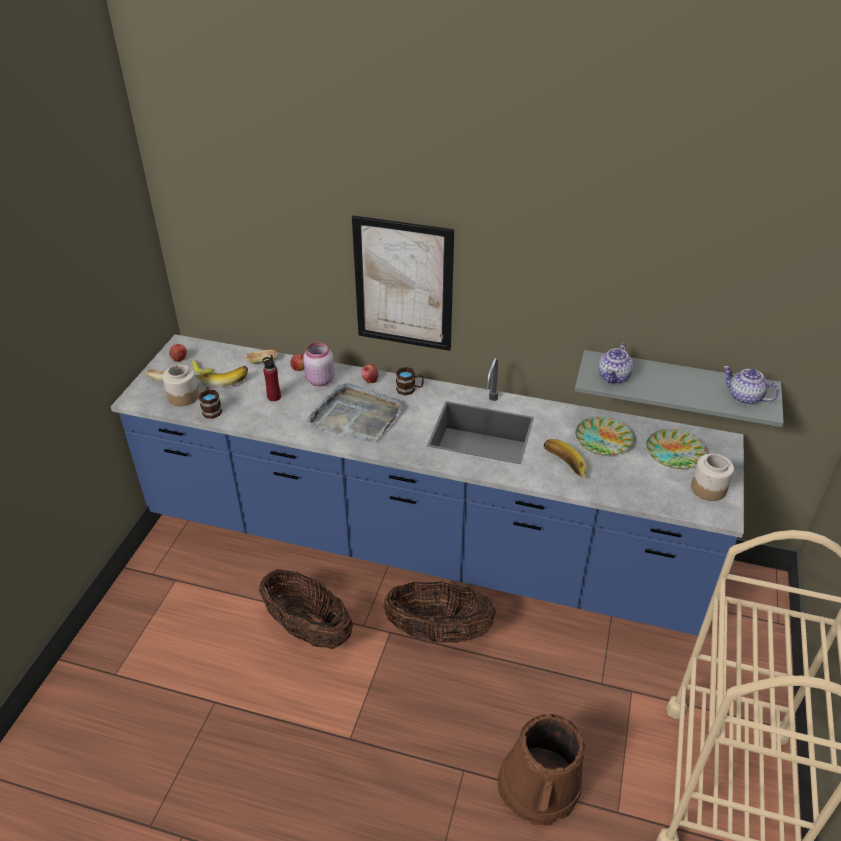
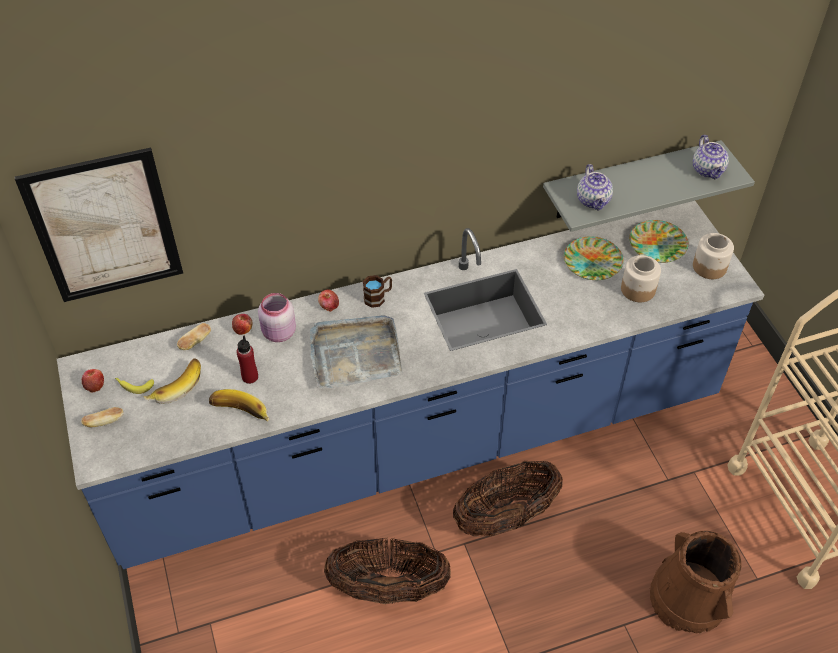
camera: 35 degrees left, 10 degrees up
(183, 396) = (149, 429): jar -> jar (637, 289)
(211, 409) = (197, 427): brown mug -> none
(403, 284) = (347, 193): picture -> picture (105, 227)
(563, 466) = (583, 307): banana -> banana (240, 414)
(744, 397) = (708, 170): teapot -> teapot turned 105 degrees counterclockwise

